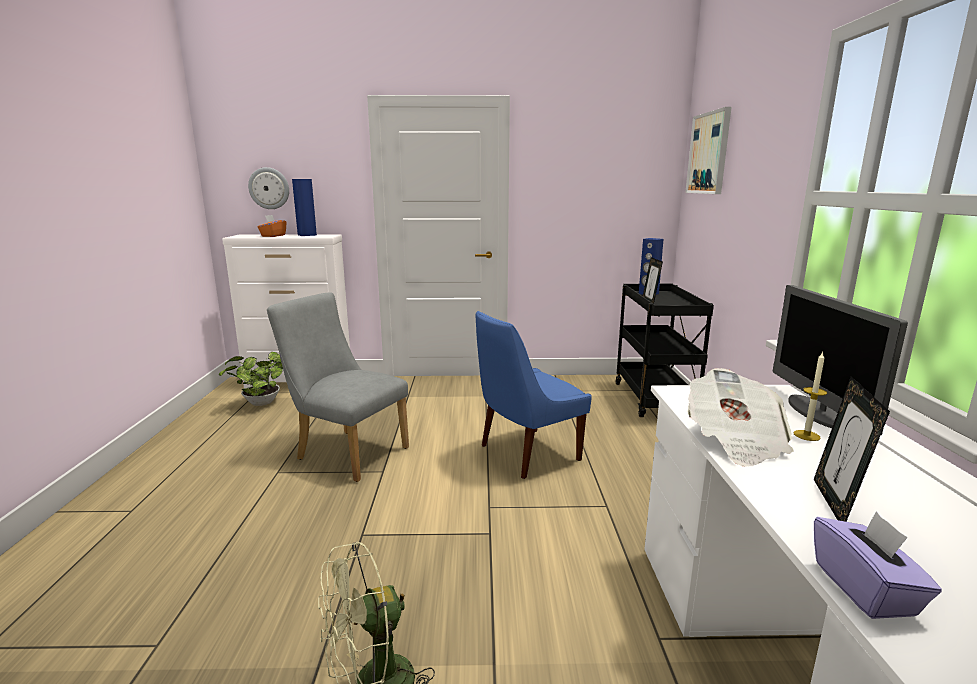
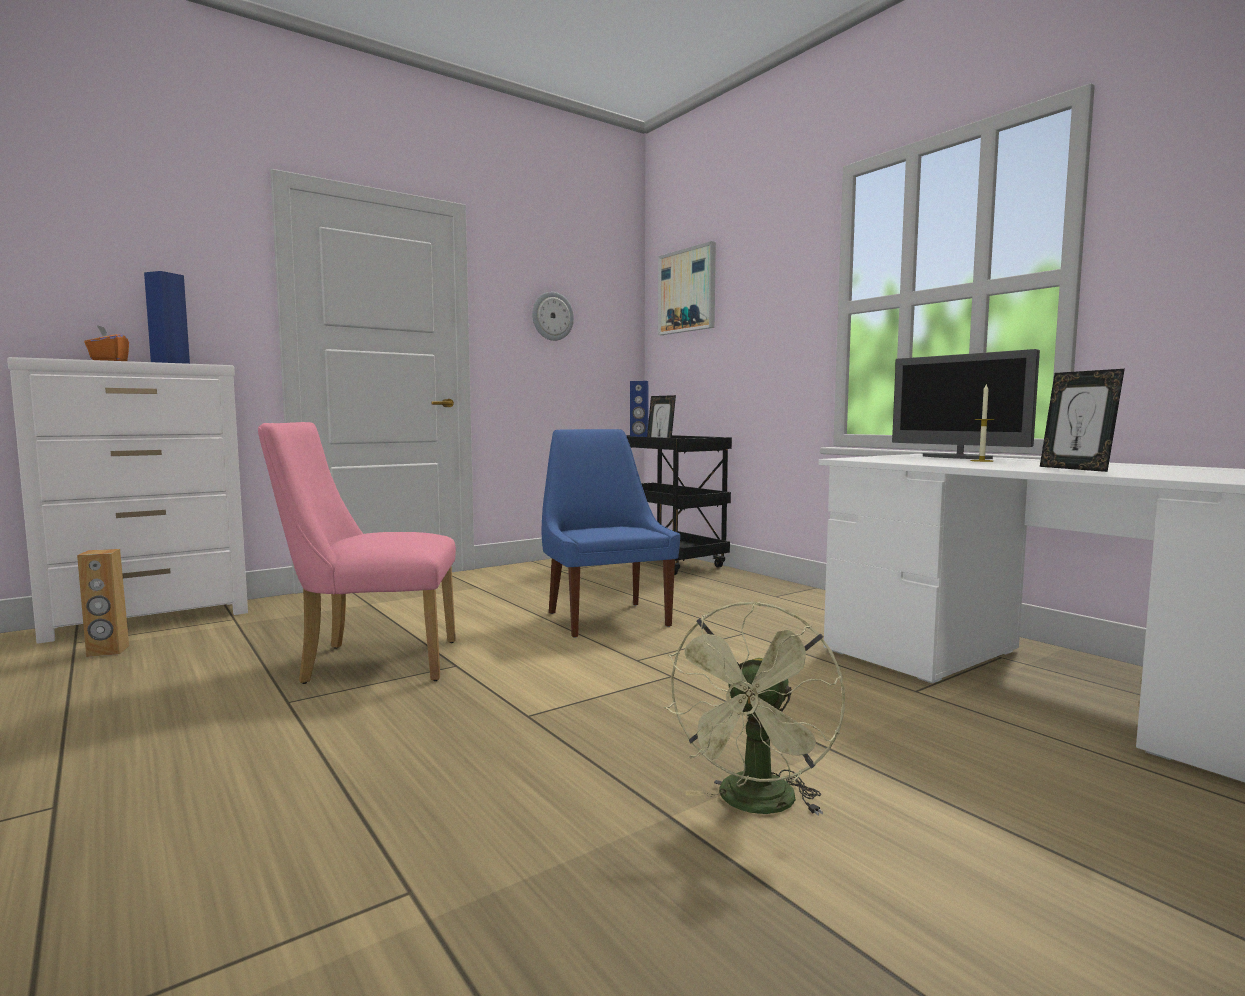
camera: 35 degrees left, 10 degrees down
(259, 404) = (108, 651): potted plant -> brown speaker
(269, 188) = (87, 286): wall clock -> wall clock (552, 316)
(346, 452) = (369, 662): grey chair -> pink chair
(526, 453) = (606, 618): blue chair -> blue chair turned 135 degrees clockwise
(735, 441) = (955, 464): newspaper -> none
(865, 589) = (1175, 477): purple tissue box -> none

